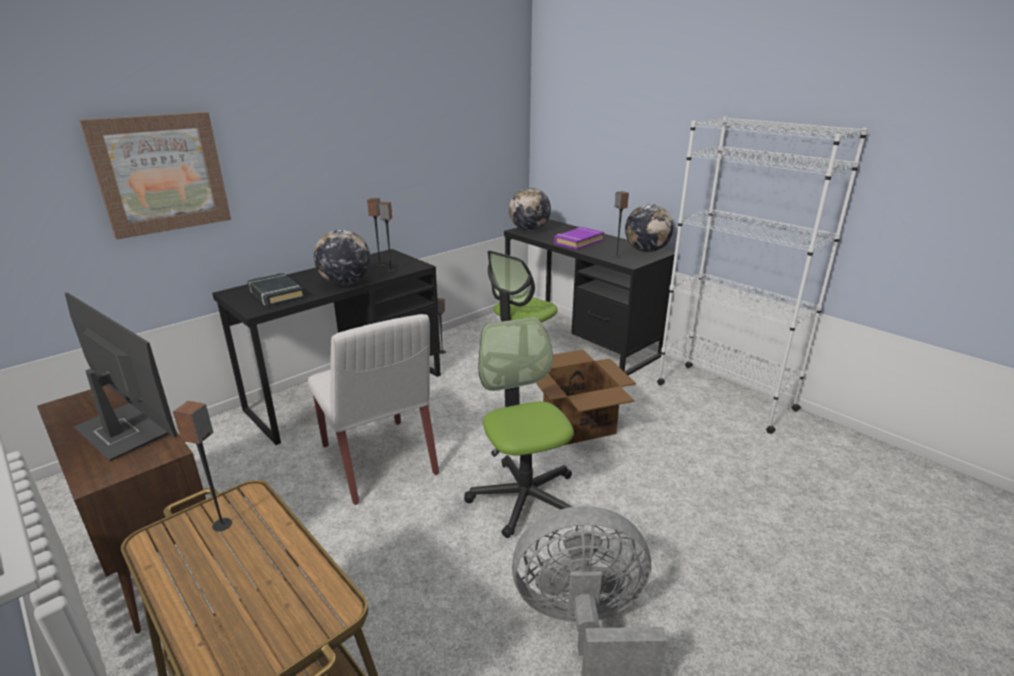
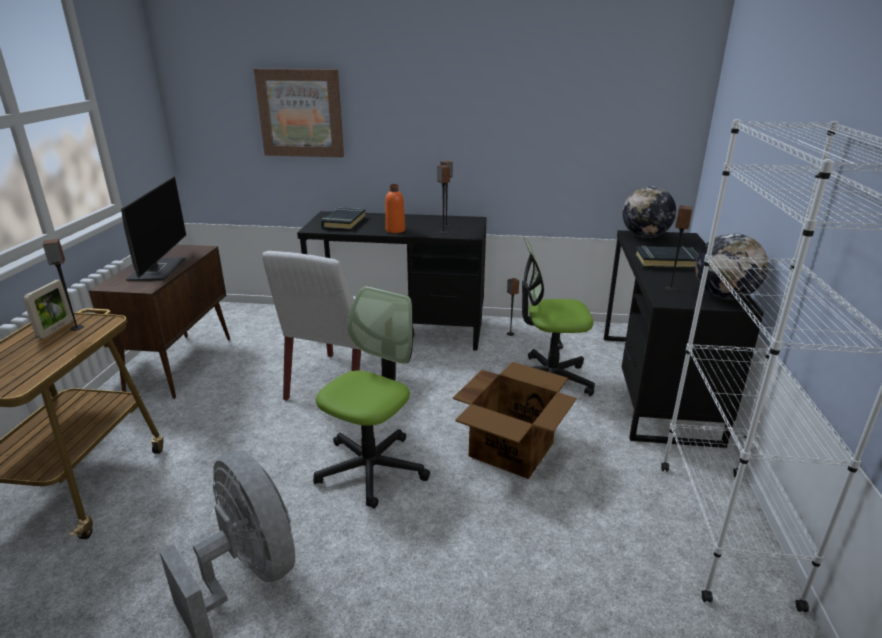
camera: 50 degrees right, 0 degrees up
(194, 543) = (56, 329): none -> picture frame
(345, 283) = (395, 230): globe -> orange bottle
(578, 242) = (666, 262): purple book -> black book

